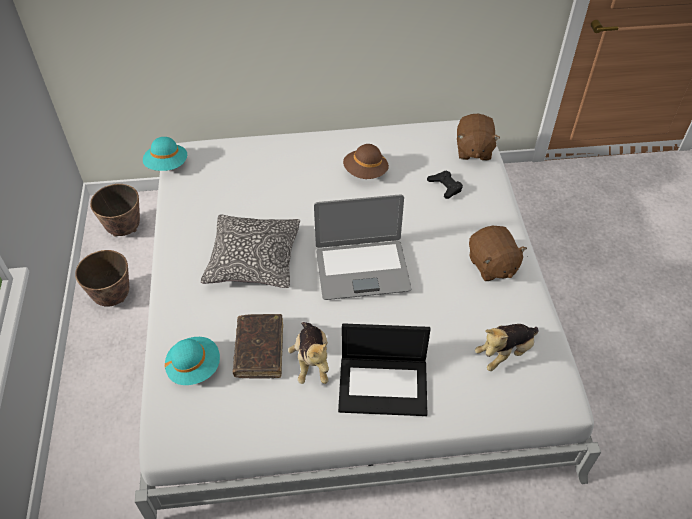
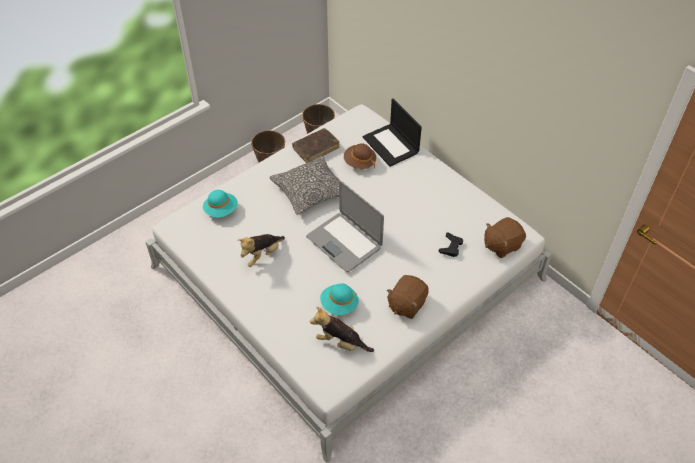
camera: 55 degrees right, 0 degrees up
(167, 165) = (345, 114): turquoise hat -> turquoise hat (339, 305)
(259, 350) = (251, 229): brown book -> brown book (316, 148)
(365, 172) = (424, 201): brown hat -> brown hat (359, 162)
(384, 385) = (272, 295): laptop -> laptop (391, 145)

